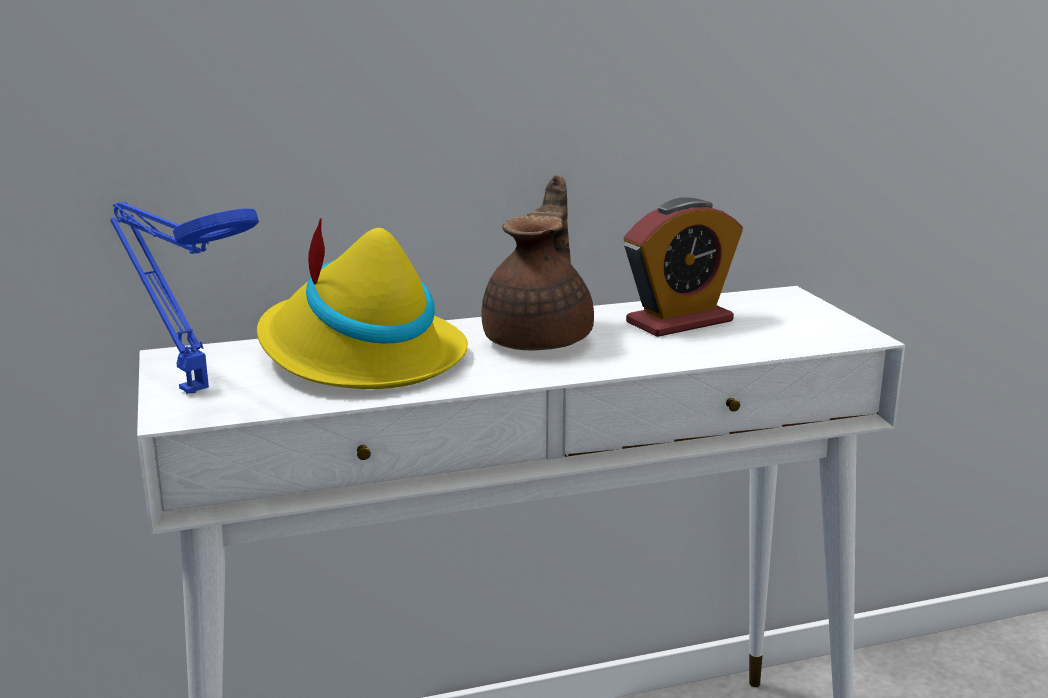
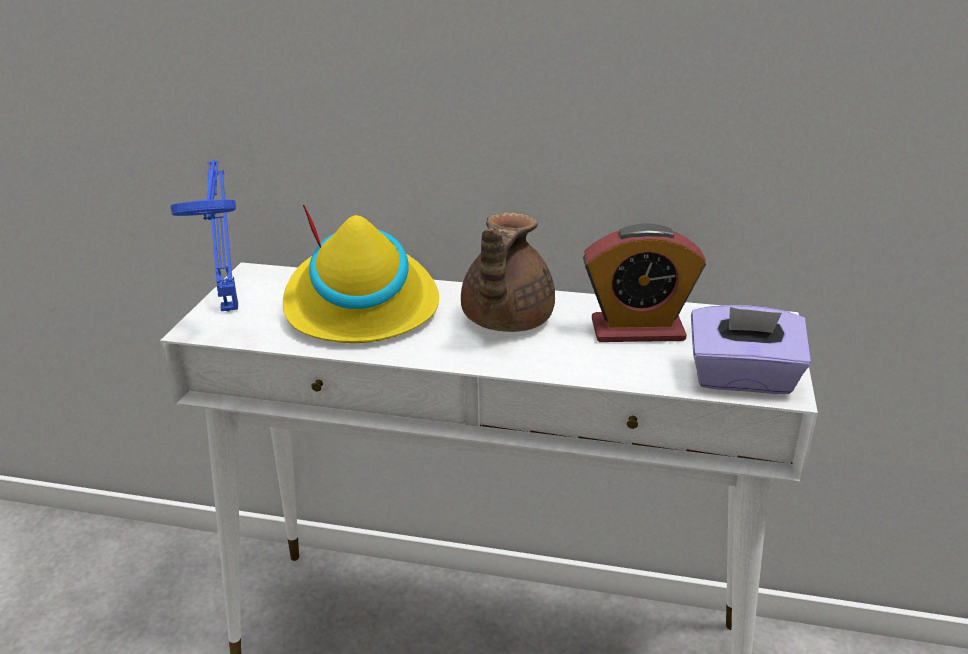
camera: 30 degrees right, 10 degrees up
(541, 339) = (504, 321): brown teapot -> brown teapot turned 150 degrees clockwise
(817, 336) = (742, 379): none -> purple tissue box

